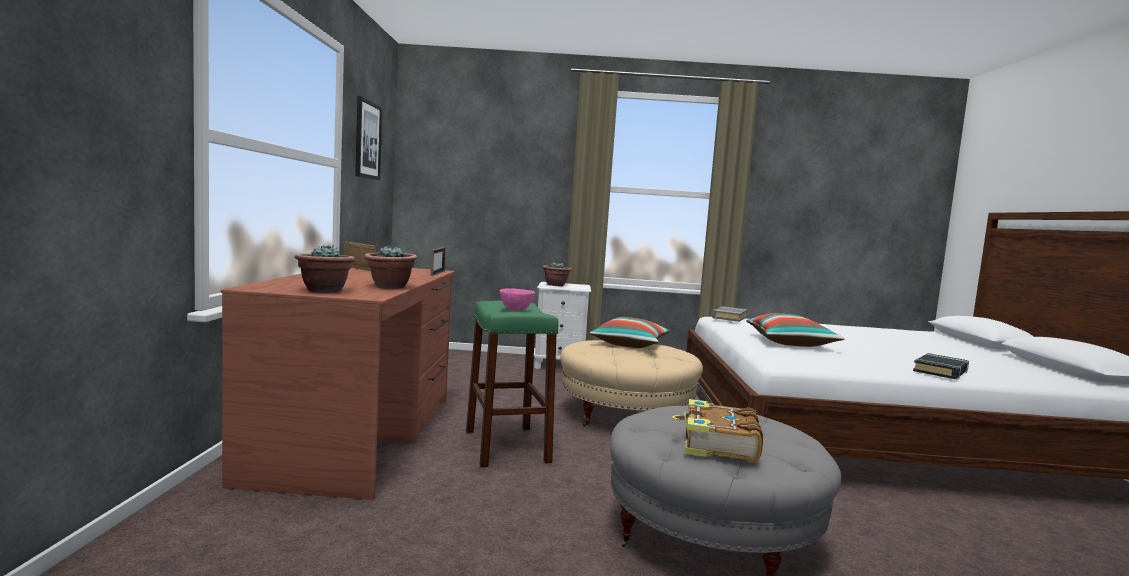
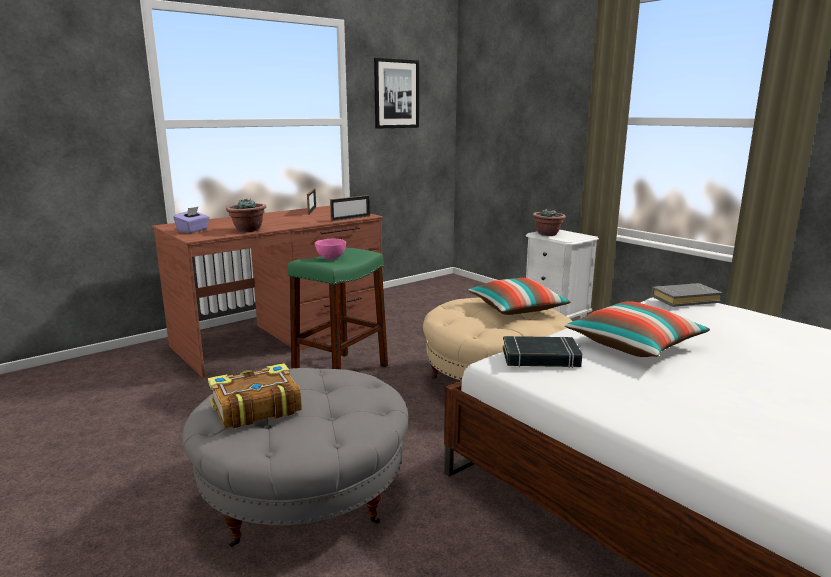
camera: 50 degrees right, 10 degrees up
(324, 290) = (193, 230): potted plant -> purple tissue box
(941, 371) = (718, 440): black book -> black book (540, 358)

